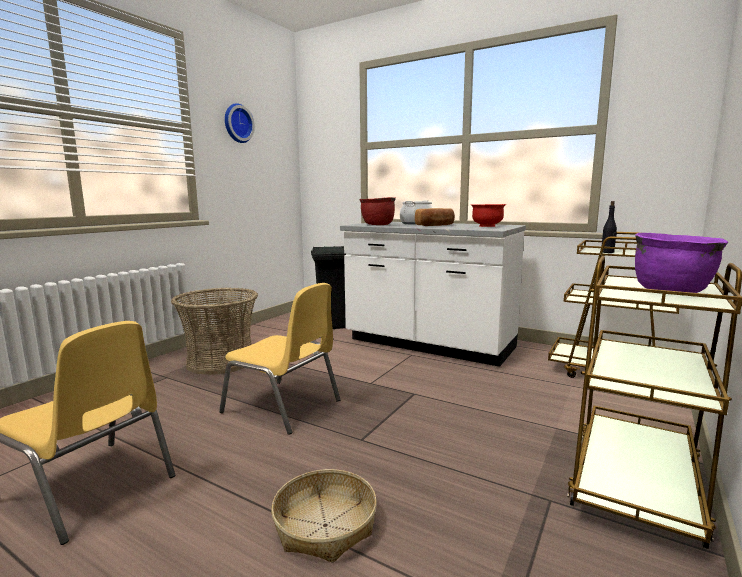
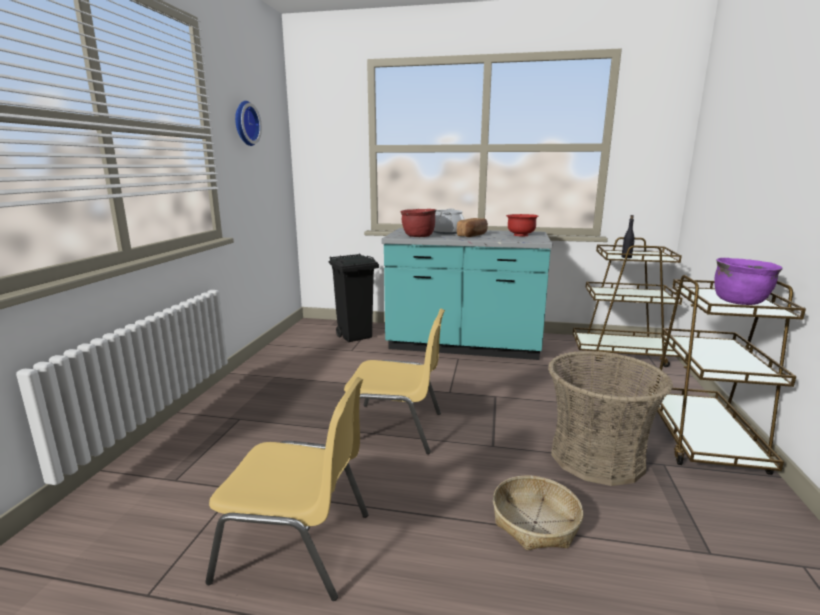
camera: 20 degrees left, 5 degrees up
(220, 362) = (280, 392): basket -> basket (597, 457)
(429, 344) = (463, 346): white counter -> turquoise counter

